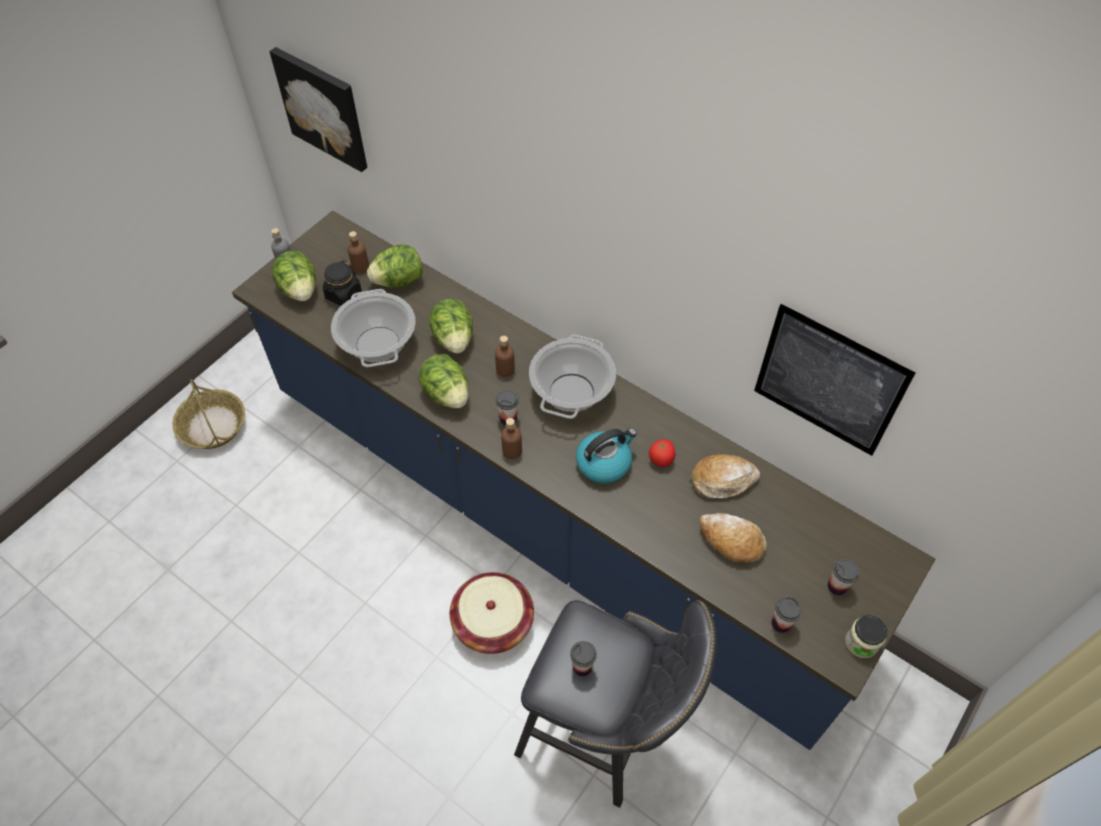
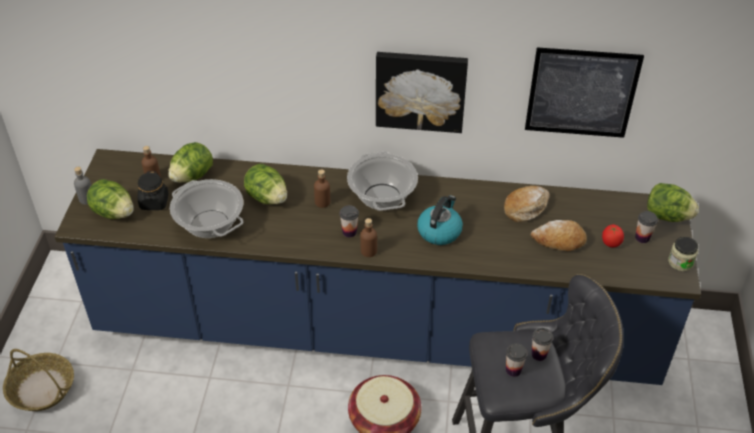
camera: 30 degrees left, 10 degrees down
(323, 108) = (87, 52): picture -> picture (420, 90)
(446, 394) = (291, 235): lettuce -> lettuce (667, 216)
(661, 459) = (476, 213): tomato -> tomato (610, 243)
(781, 623) = (626, 274): cup -> cup (539, 354)

